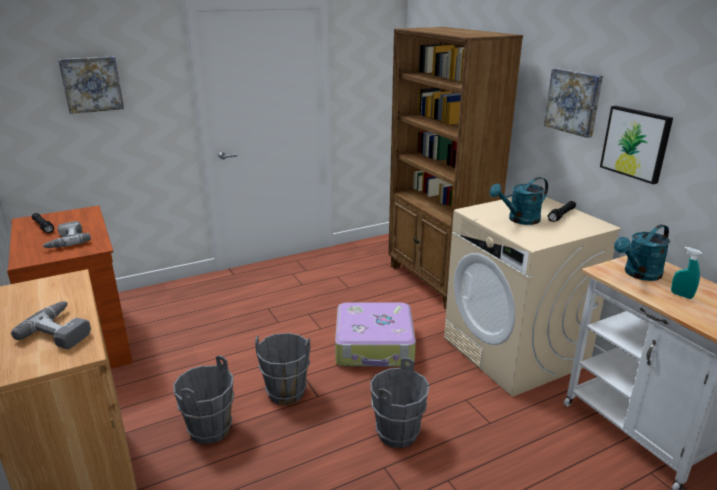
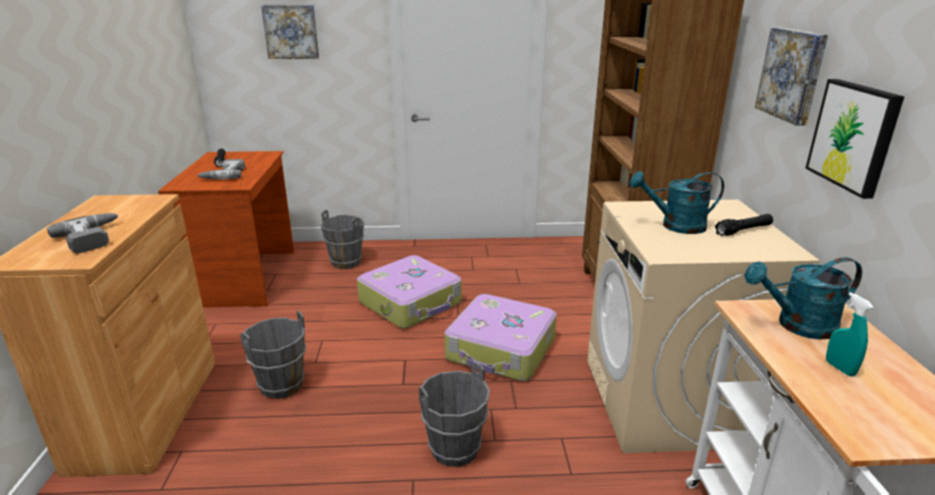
camera: 25 degrees right, 0 degrees up
(271, 326) = (411, 303): none -> suitcase
(286, 392) = (376, 371): grey bucket -> grey bucket (346, 262)

